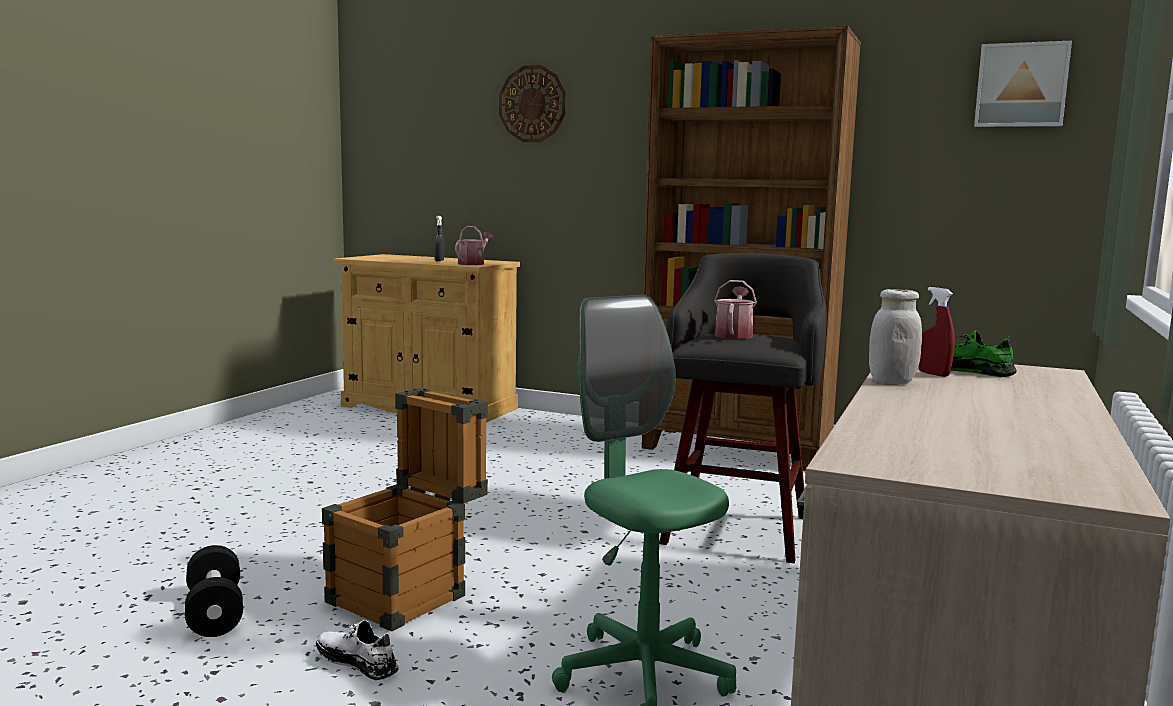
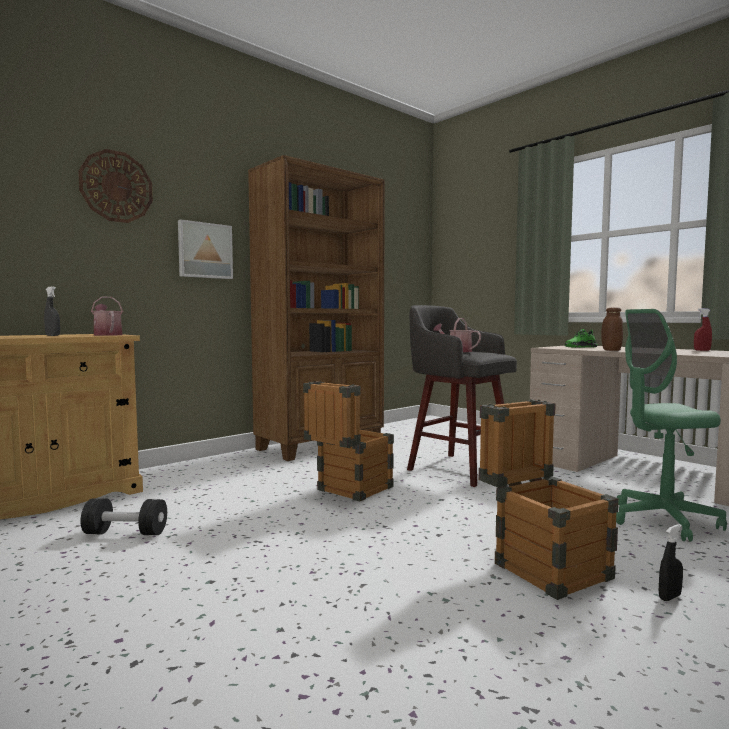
camera: 65 degrees left, 5 degrees down
(215, 613) = (578, 660): black dumbbell -> black dumbbell (125, 533)
(357, 662) = (669, 597): white shoe -> black spray bottle
(565, 488) = (348, 491): none -> crate
(892, 381) = (611, 350): white jar -> brown jar
(933, 374) = (590, 348): red spray bottle -> red spray bottle (702, 350)
(1021, 85) = (402, 227): picture -> picture (204, 250)

